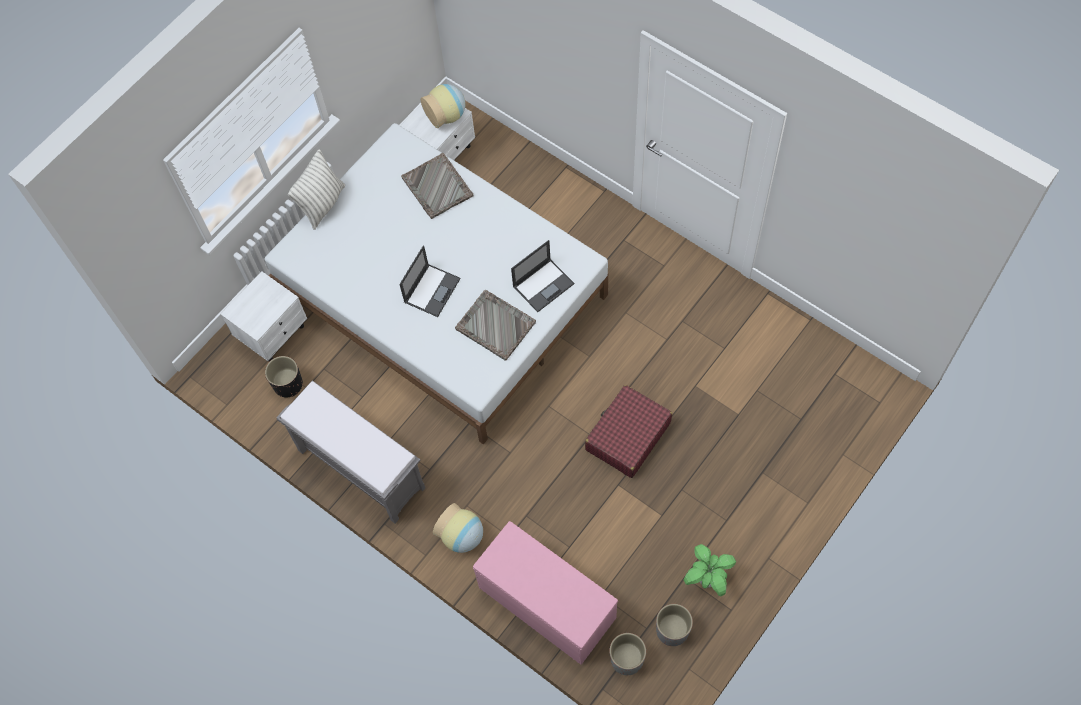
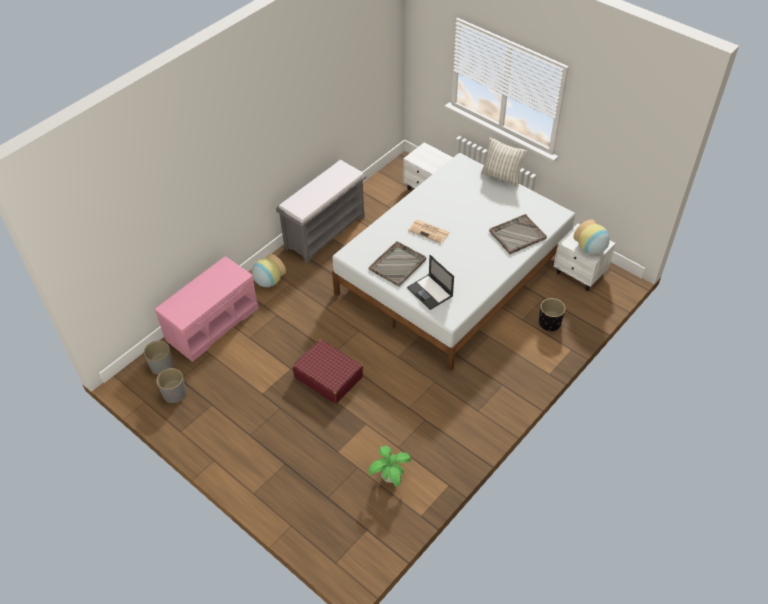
camera: 90 degrees right, 15 degrees down
(288, 384) = (390, 197): black planter -> black planter (549, 323)
(432, 290) = (429, 231): laptop -> newspaper
(708, 579) = (207, 419): potted plant -> potted plant (390, 478)

